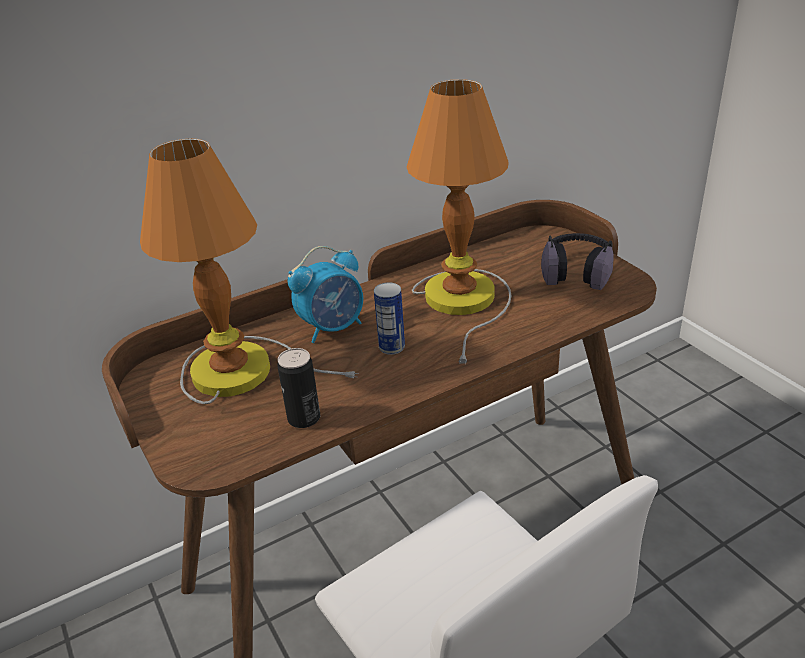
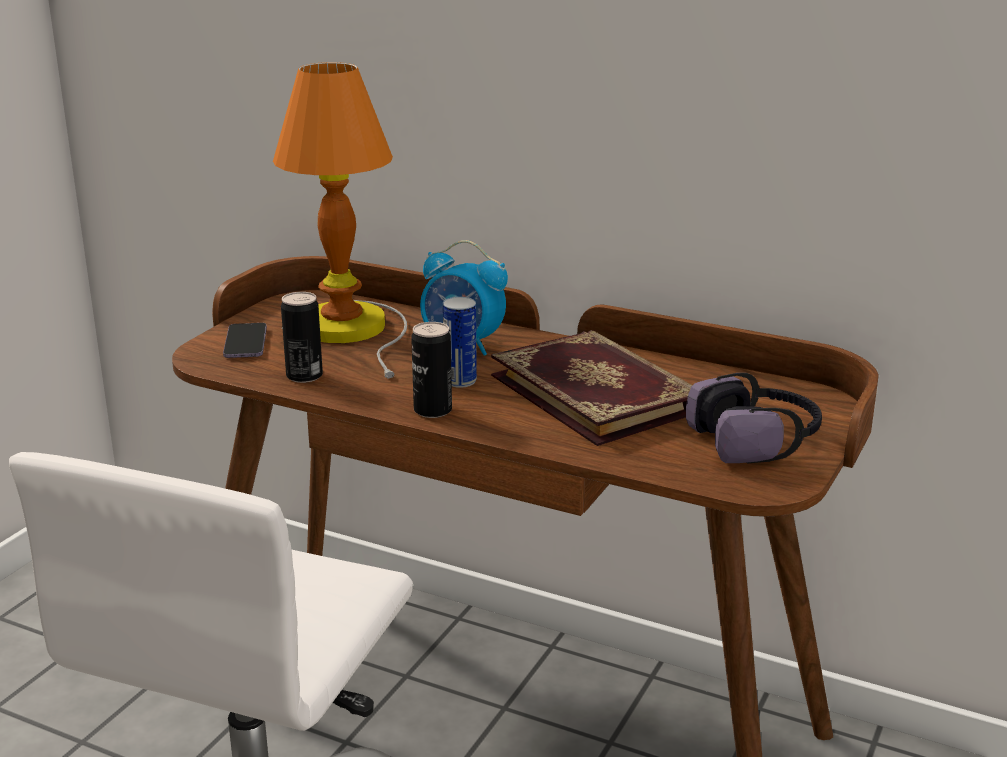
camera: 55 degrees right, 10 degrees down
(201, 433) = (245, 343): none -> phone
(427, 374) = (433, 410): none -> can
(464, 300) = (598, 392): table lamp -> book

